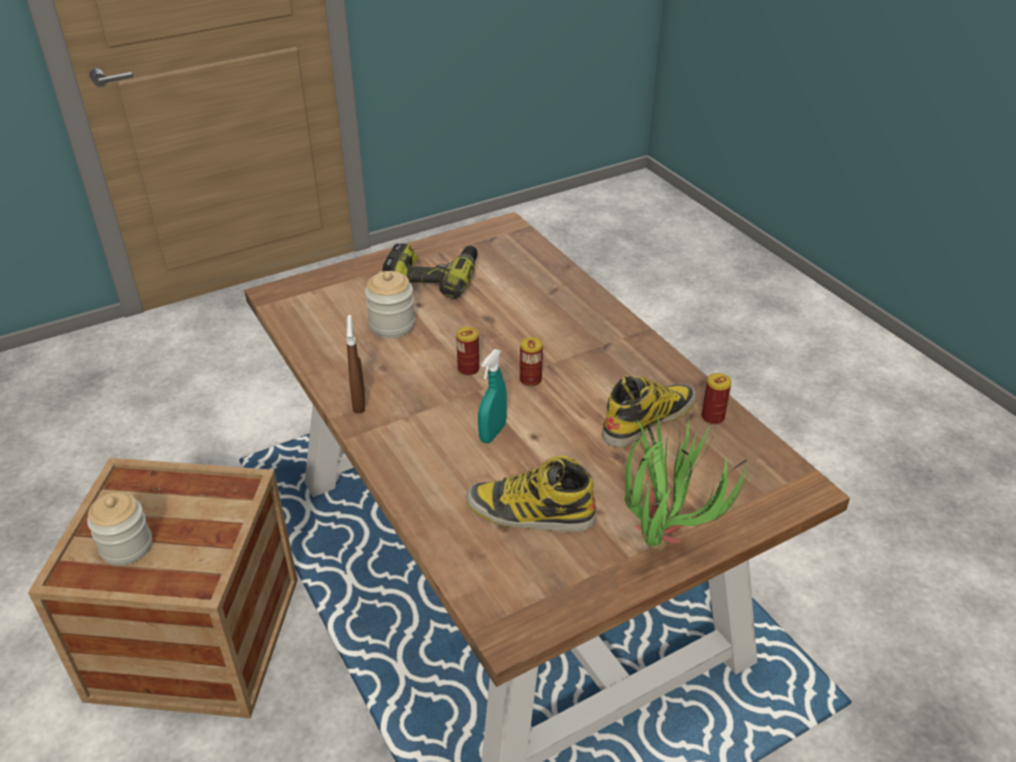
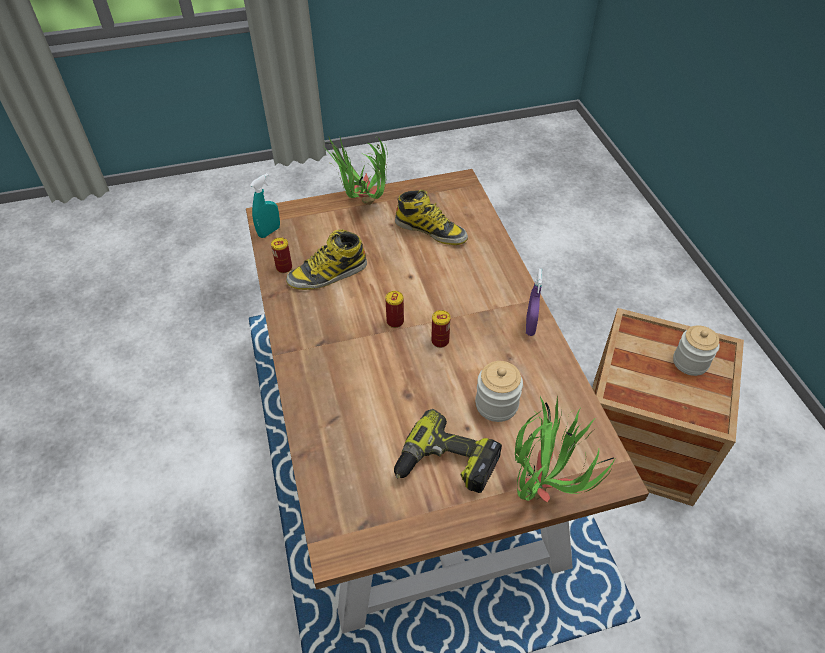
camera: 165 degrees left, 10 degrees up
(340, 279) = (545, 485): none -> potted plant
(359, 402) = (530, 326): brown spray bottle -> purple spray bottle
(492, 433) = (437, 284): turquoise spray bottle -> turquoise spray bottle (269, 232)

